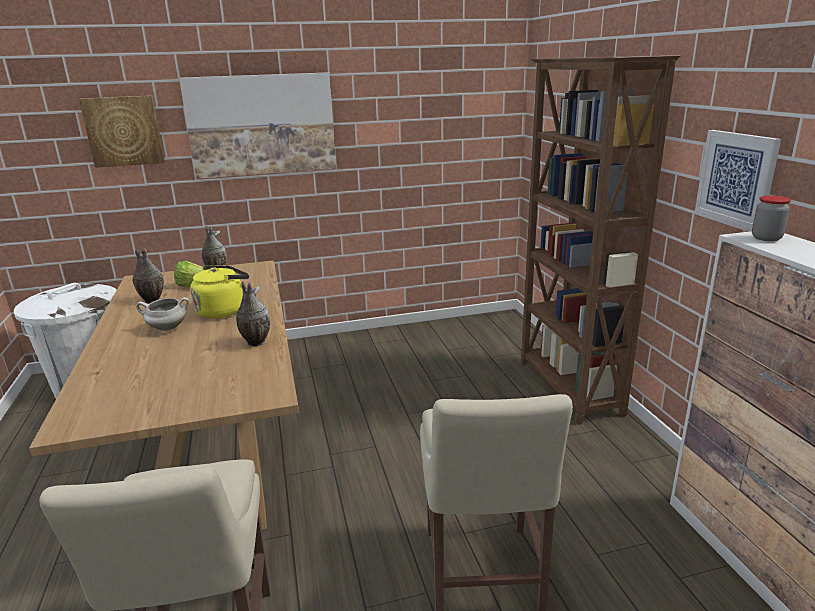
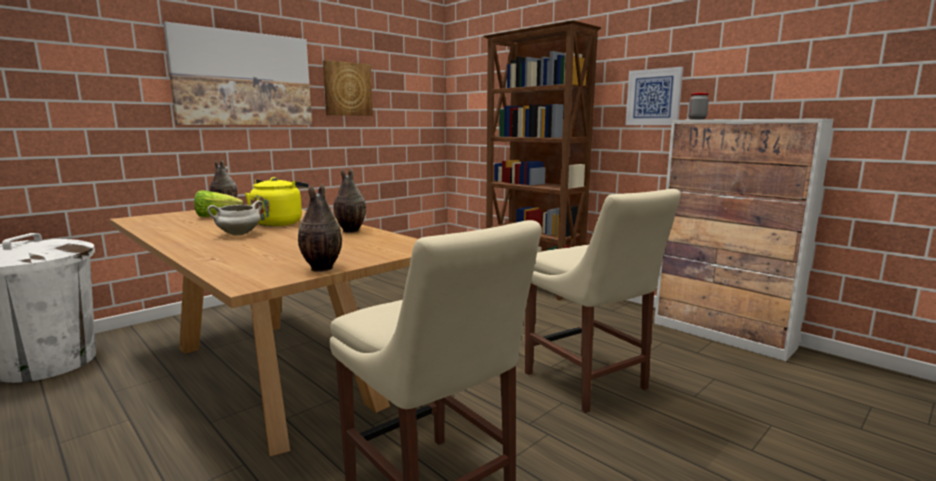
camera: 30 degrees left, 10 degrees down
(124, 131) = (95, 69): picture -> picture (347, 89)
(151, 300) = (182, 225): vase -> vase (321, 269)

